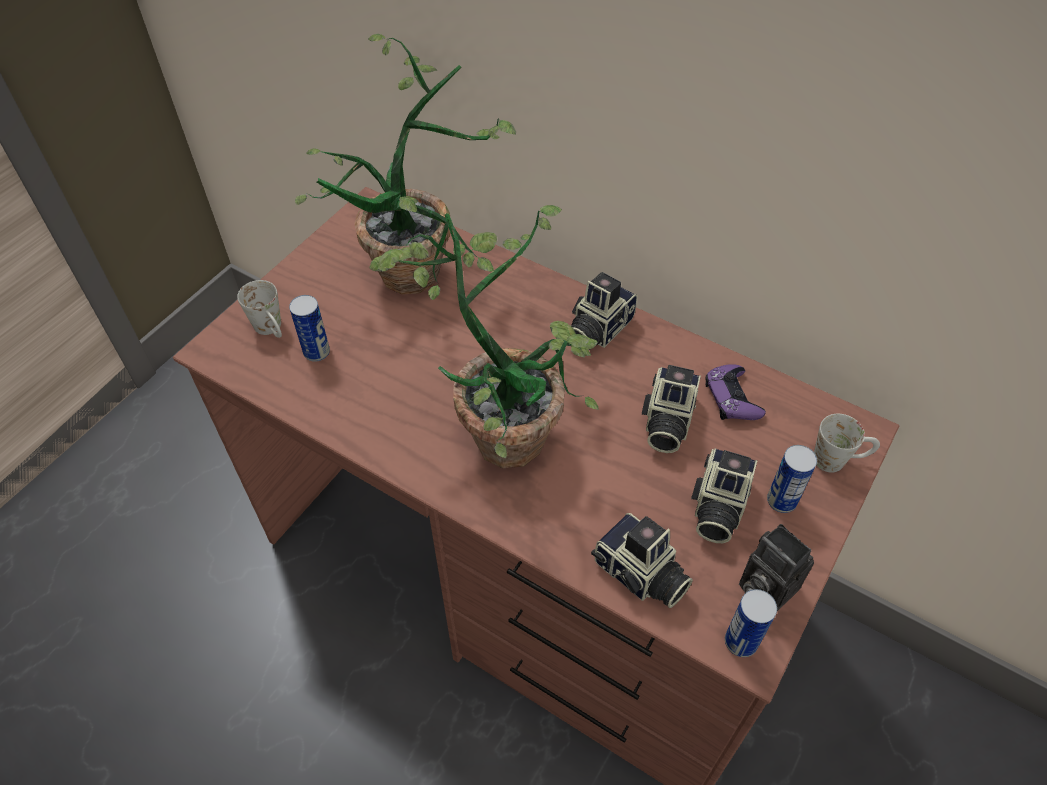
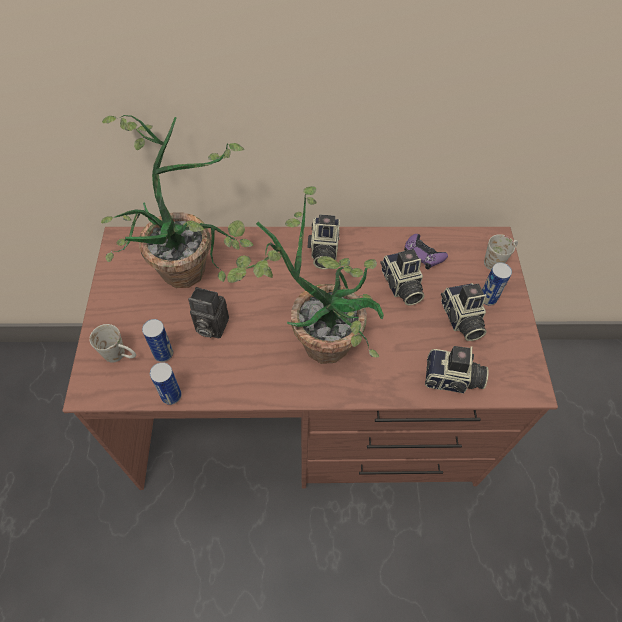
camera: 35 degrees left, 5 degrees up
(740, 642) = (524, 385): can -> can (171, 395)
(763, 587) = (513, 350): camera -> camera (210, 326)

